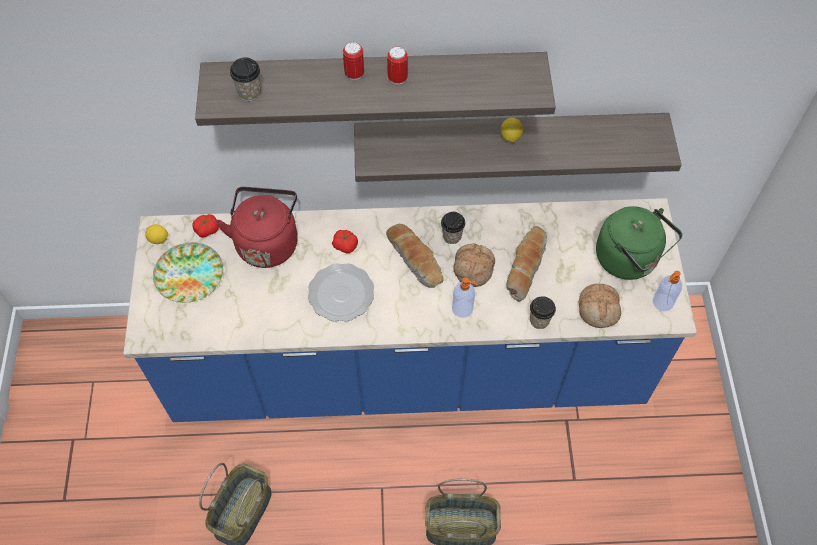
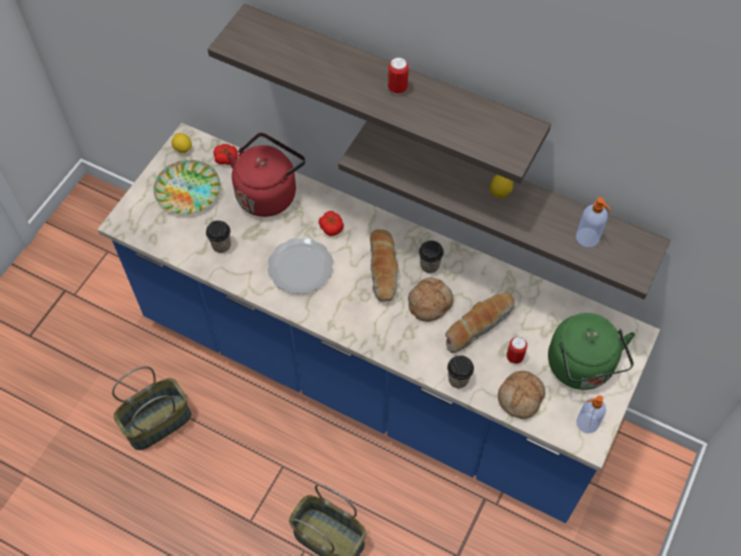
camera: 30 degrees right, 0 degrees up
(249, 92) = (265, 46): cup -> cup (221, 245)
(354, 74) = (363, 68): can -> can (514, 357)
(463, 309) = (396, 334): soap dispenser -> soap dispenser (588, 238)

